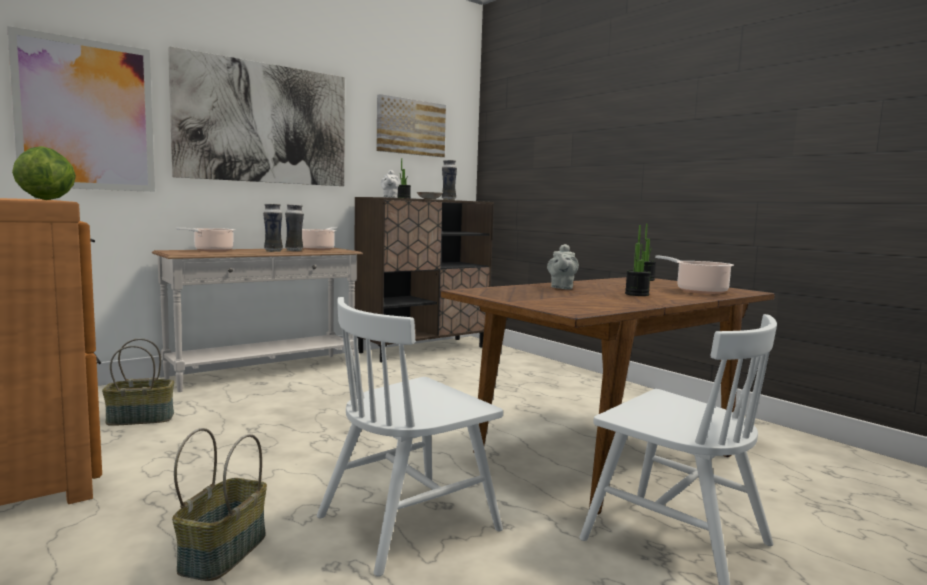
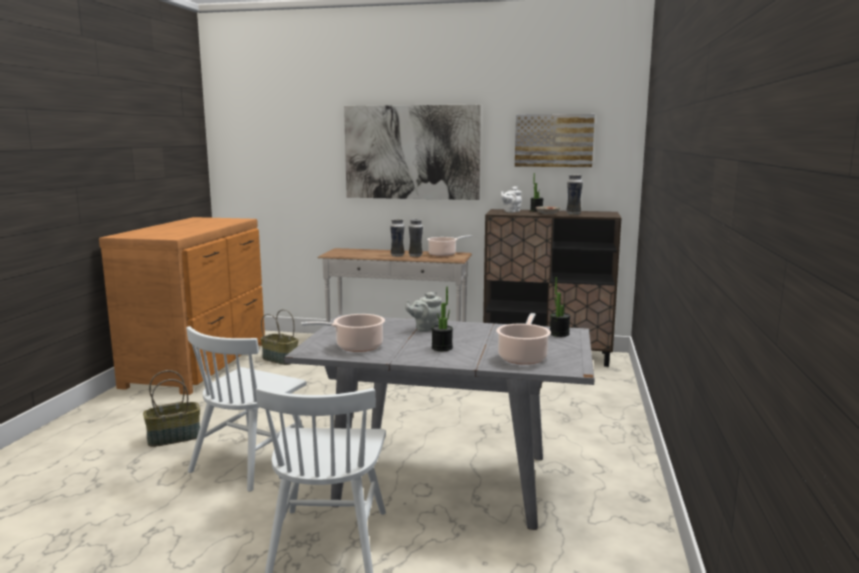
camera: 50 degrees right, 5 degrees up
(46, 200) = (177, 236): lettuce -> none
(86, 115) = (298, 159): picture -> none
(212, 250) = (362, 251): cooking pot -> cooking pot (356, 347)
(409, 522) = (251, 461): white chair -> white chair turned 75 degrees counterclockwise
(605, 453) = (446, 480): brown dining table -> grey dining table

